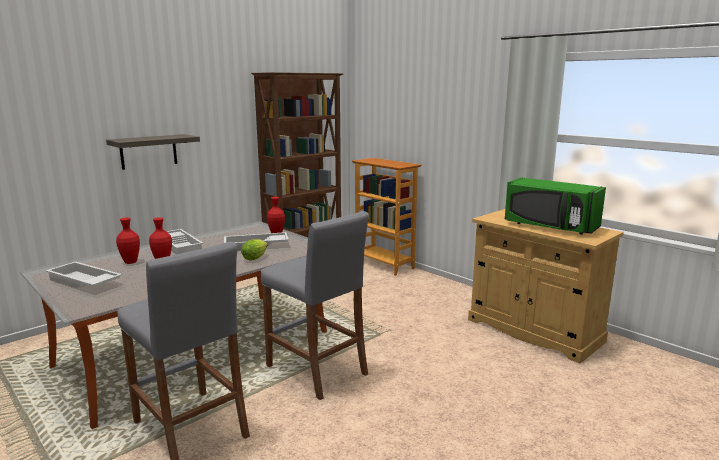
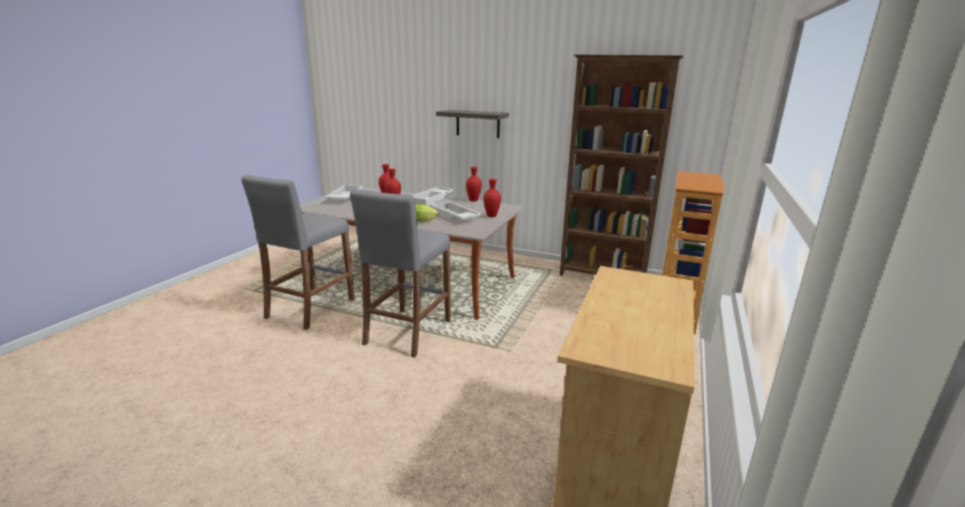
camera: 65 degrees right, 5 degrees up
(214, 233) = (473, 200): none -> red vase
(549, 226) = (628, 316): green microwave -> none

